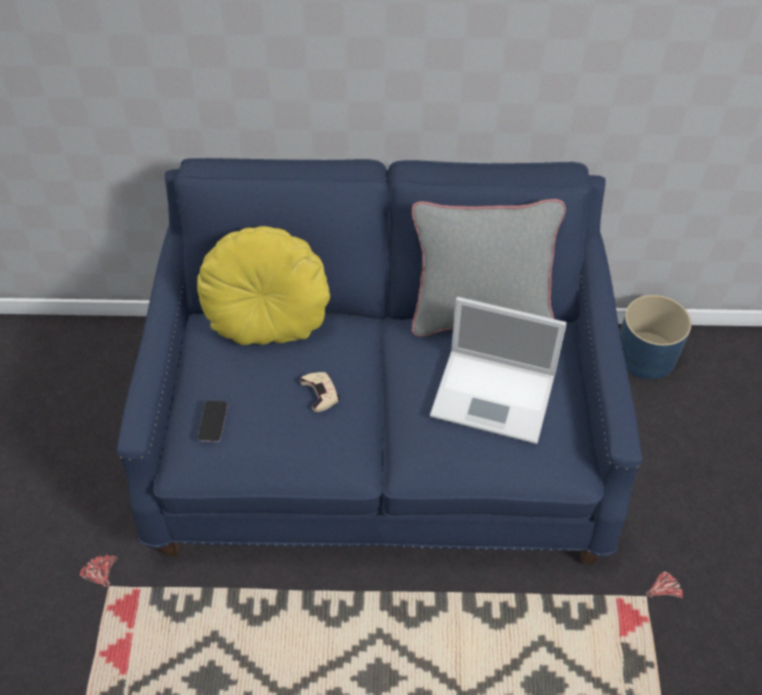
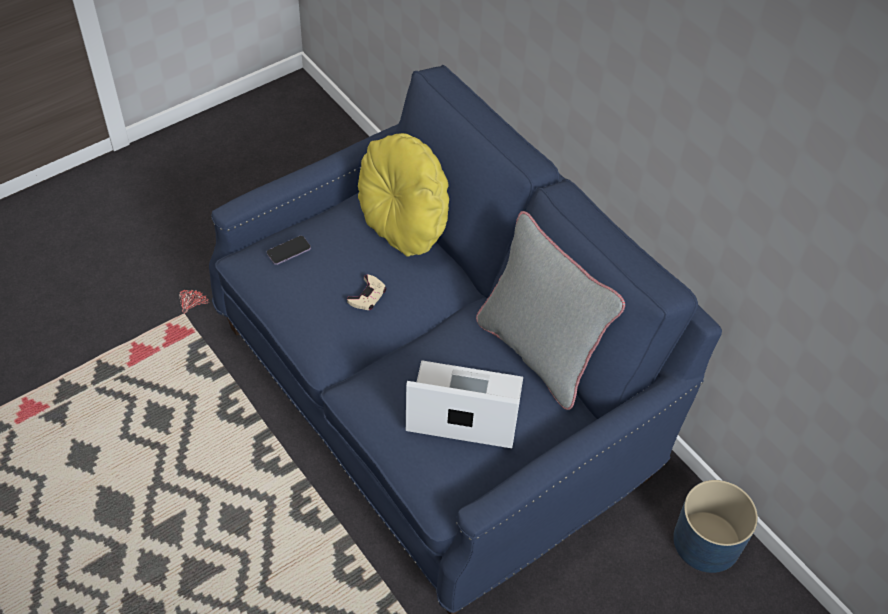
camera: 50 degrees right, 0 degrees up
(495, 396) = (462, 406): laptop -> laptop turned 120 degrees clockwise

